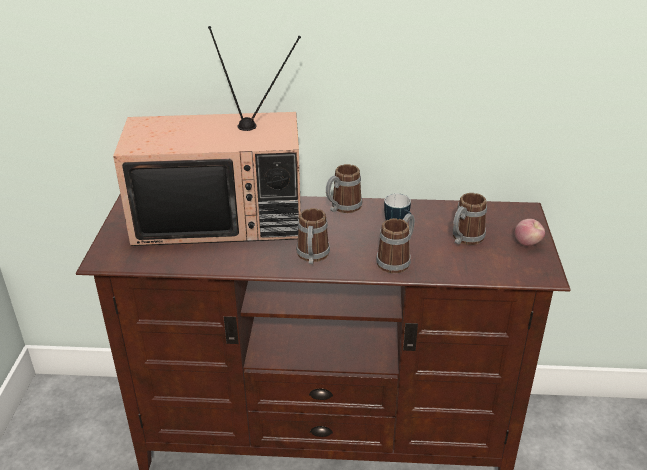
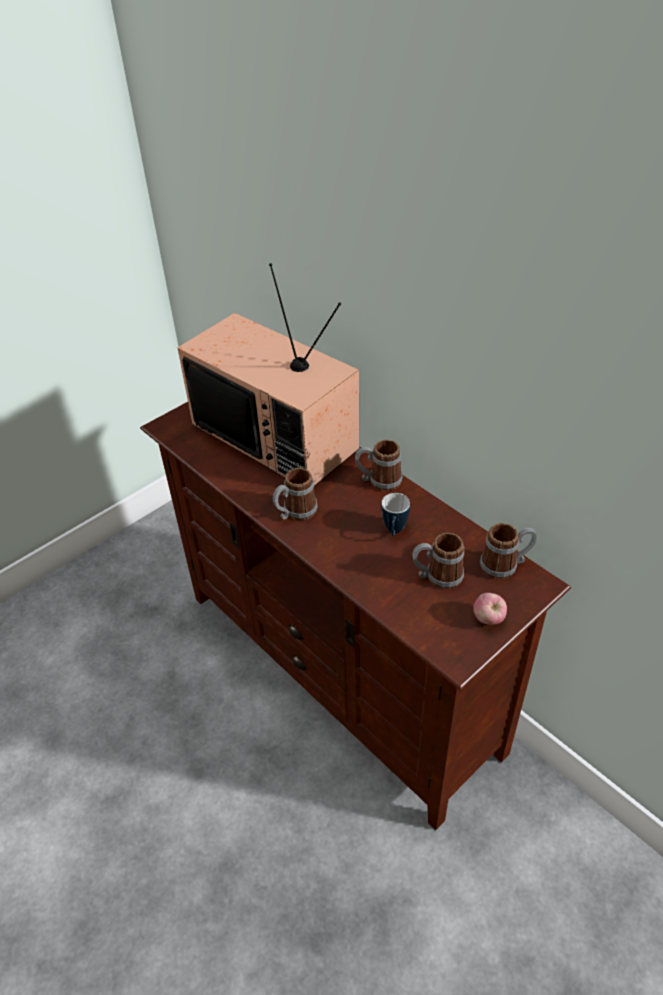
camera: 45 degrees right, 10 degrees up
(397, 260) = (353, 558): mug -> mug (505, 565)

